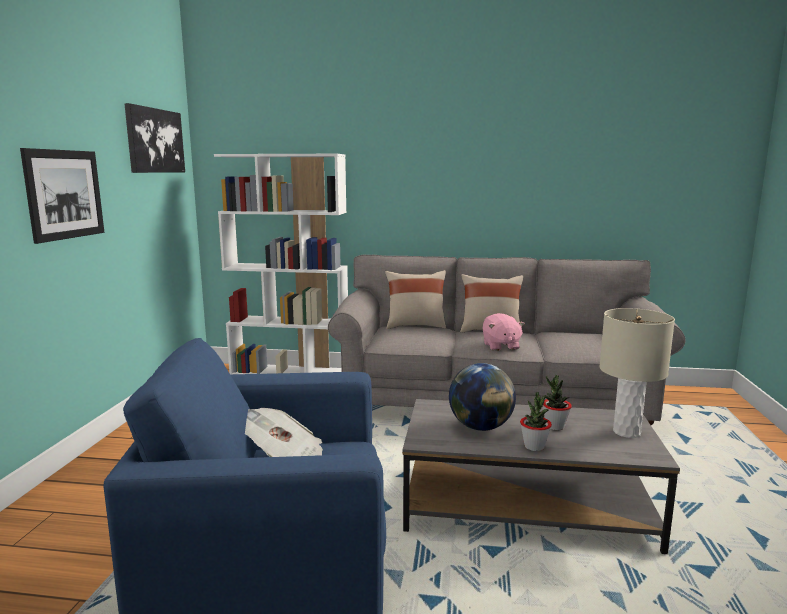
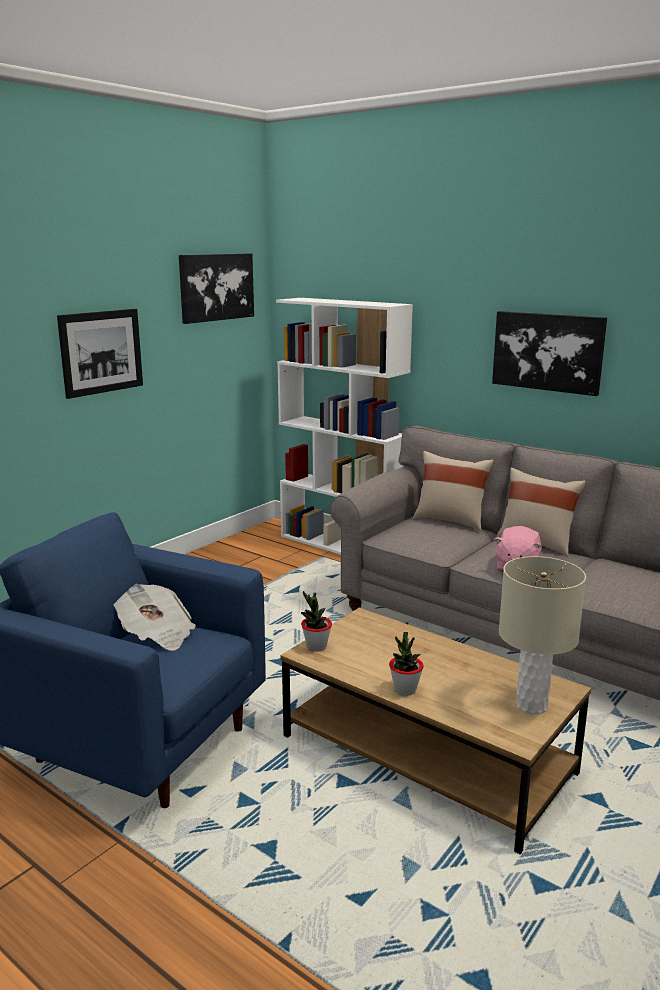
camera: 30 degrees right, 5 degrees up
(466, 185) = (548, 351): none -> picture
(481, 427) = (380, 655): globe -> none
(525, 506) = (426, 754): grey coffee table -> brown coffee table
(555, 426) = (459, 676): potted plant -> potted plant (316, 647)

